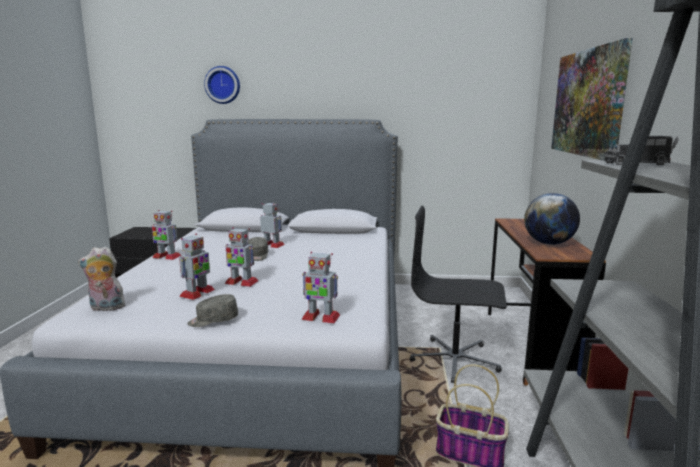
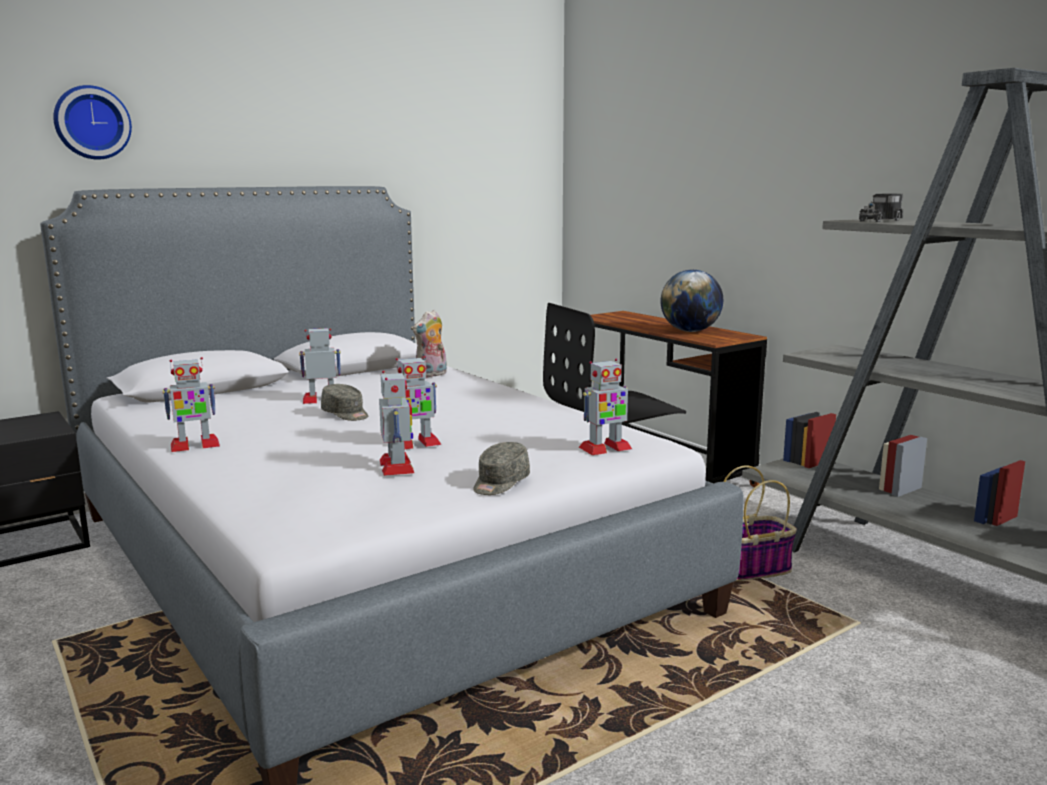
camera: 40 degrees left, 0 degrees up
(105, 308) = (313, 514): plush toy -> plush toy (432, 375)
(587, 103) = (690, 161): picture -> none

